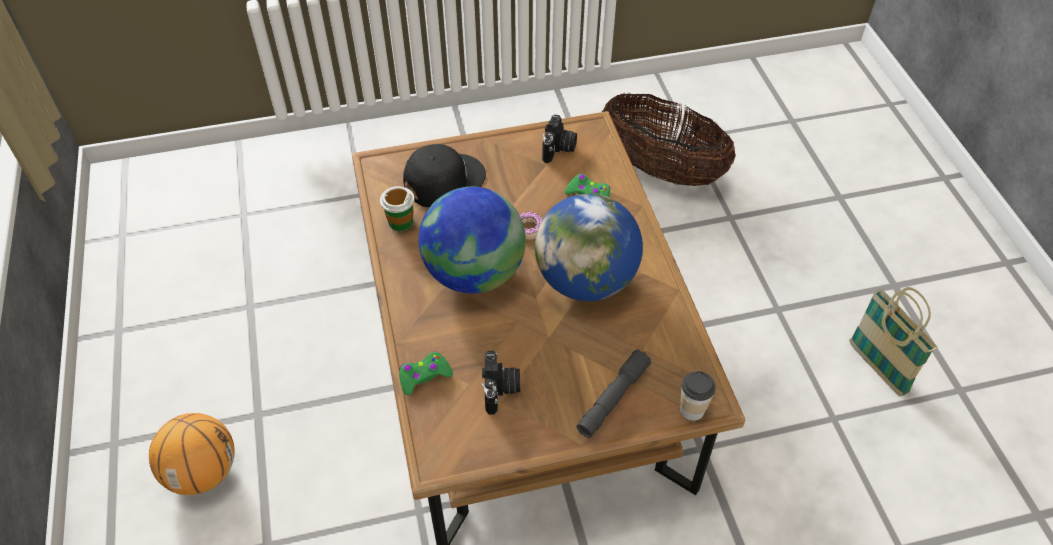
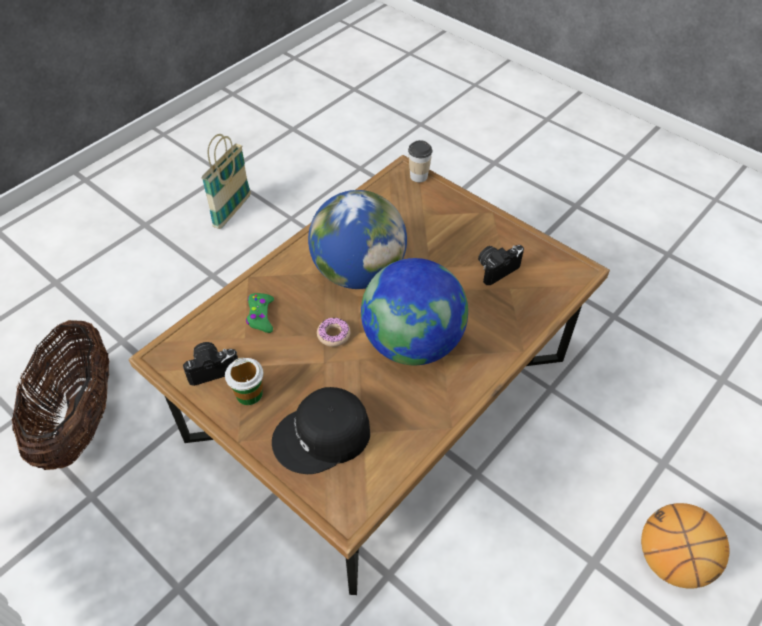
camera: 125 degrees left, 0 degrees up
(400, 222) = (403, 435): cup -> cup (249, 394)
(424, 376) = (531, 315): green game controller -> none
(443, 180) = (323, 436): black cap -> black cap turned 45 degrees counterclockwise
(613, 398) = (446, 212): grey flashlight -> none

